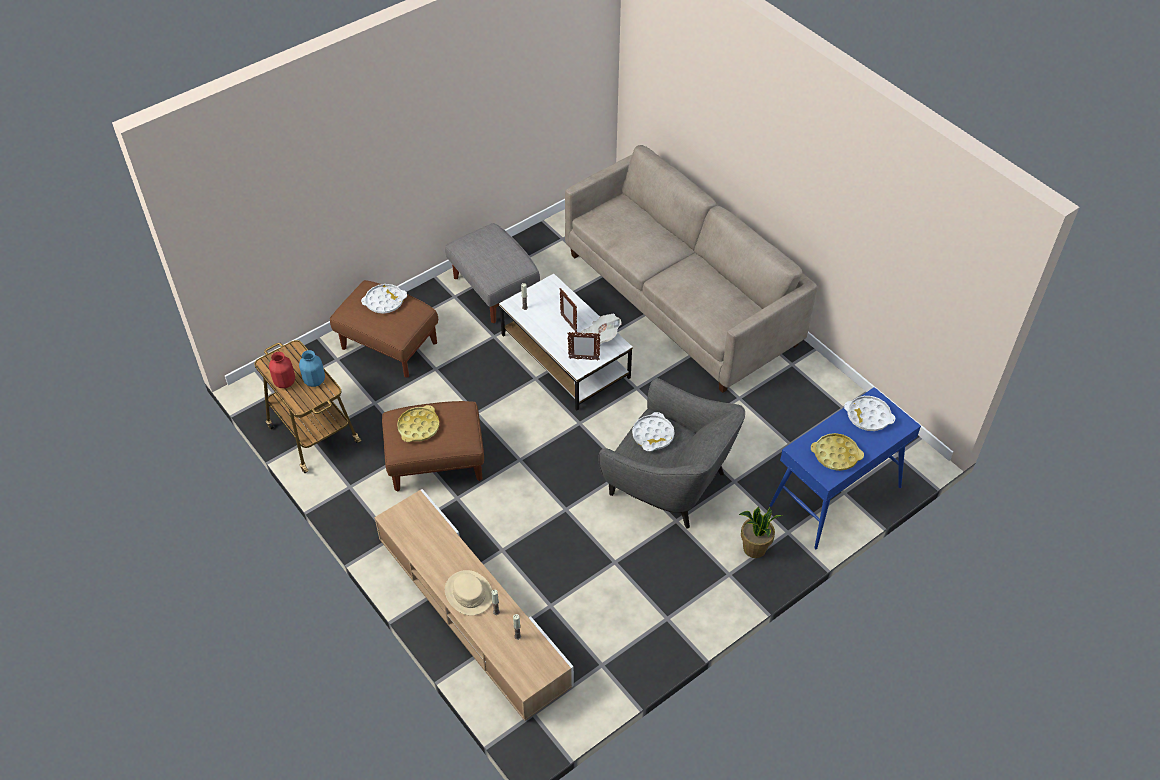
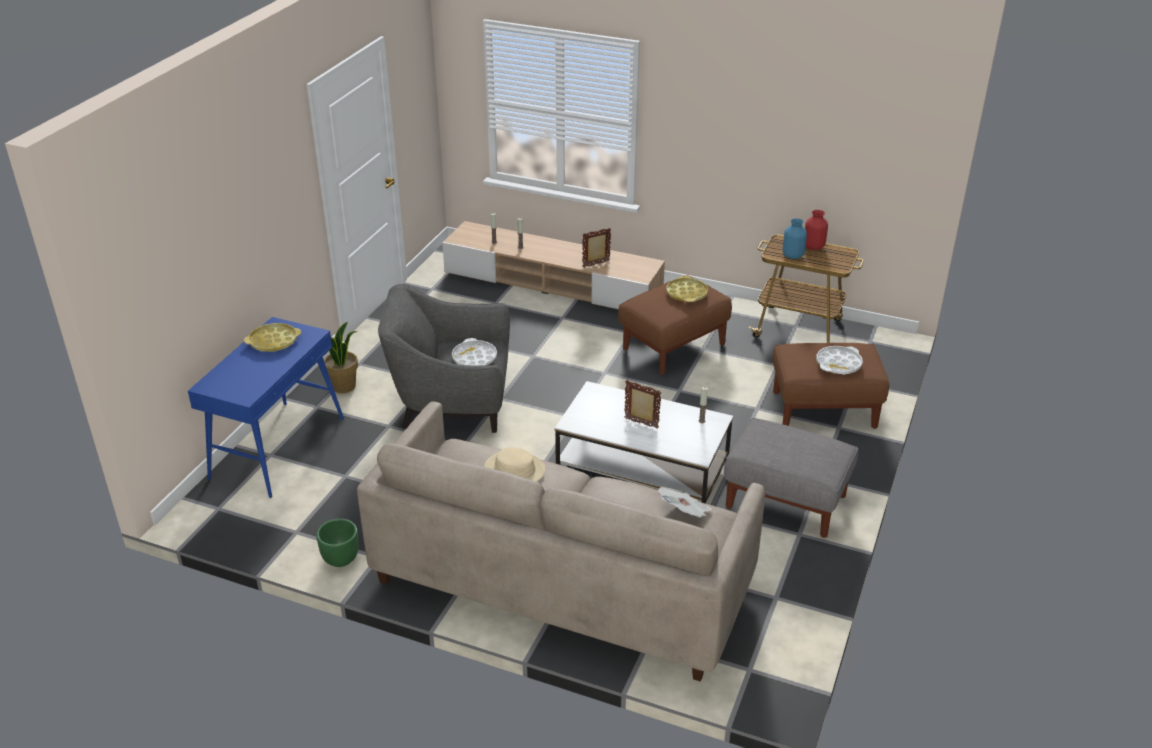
camera: 150 degrees right, 15 degrees down
(469, 593) = (549, 249): beige hat -> beige hat (514, 469)
(583, 359) = (595, 399): picture frame -> picture frame (596, 264)
(600, 337) = (596, 423): newspaper -> newspaper (684, 513)
(818, 373) = (340, 559): none -> green planter
(868, 416) = (248, 380): white tray -> none

